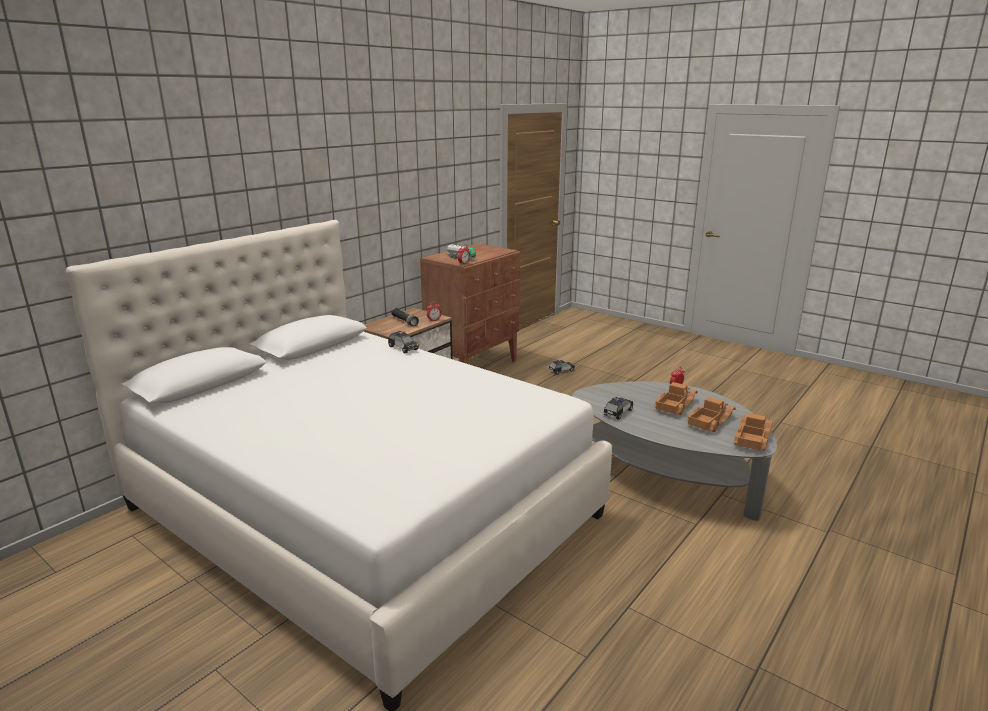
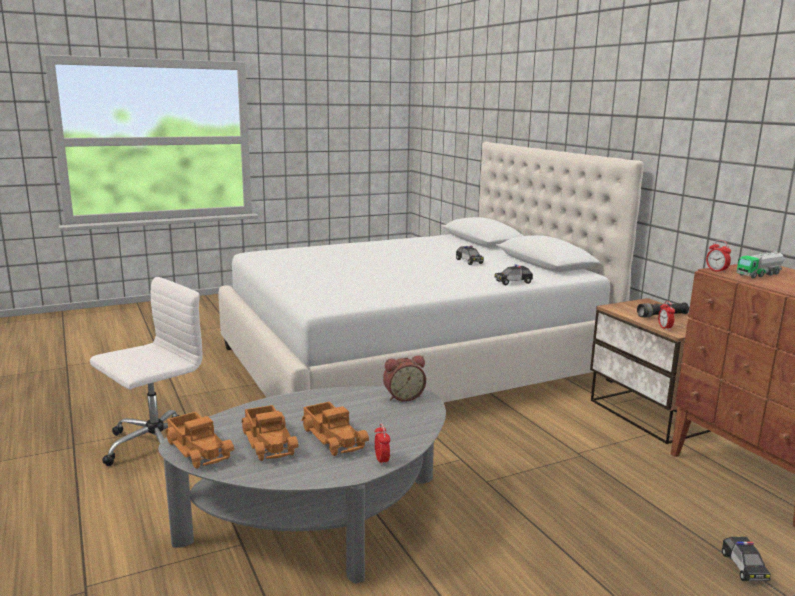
camera: 115 degrees right, 5 degrees down
(594, 399) = (403, 396): none -> alarm clock
(618, 413) = (355, 398): toy car -> toy car (469, 261)
(688, 603) = (154, 446): none -> white office chair

